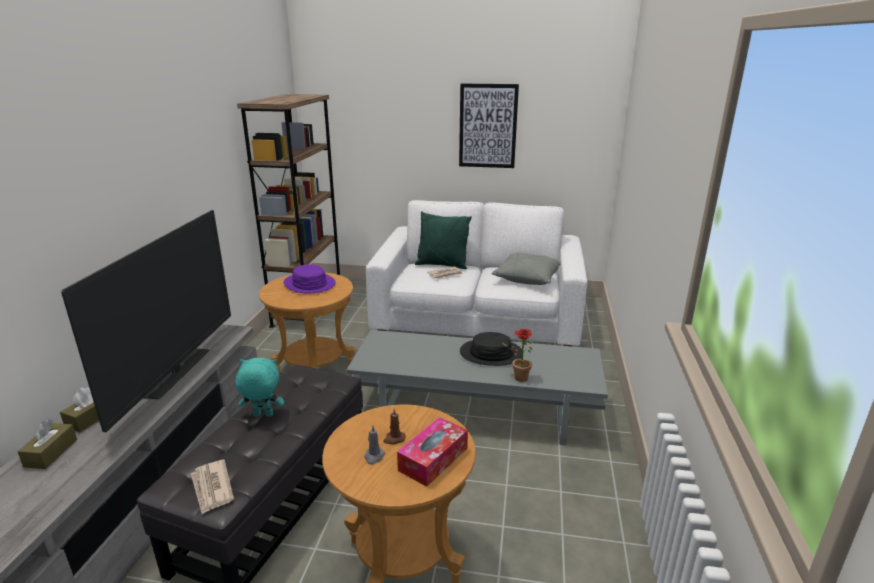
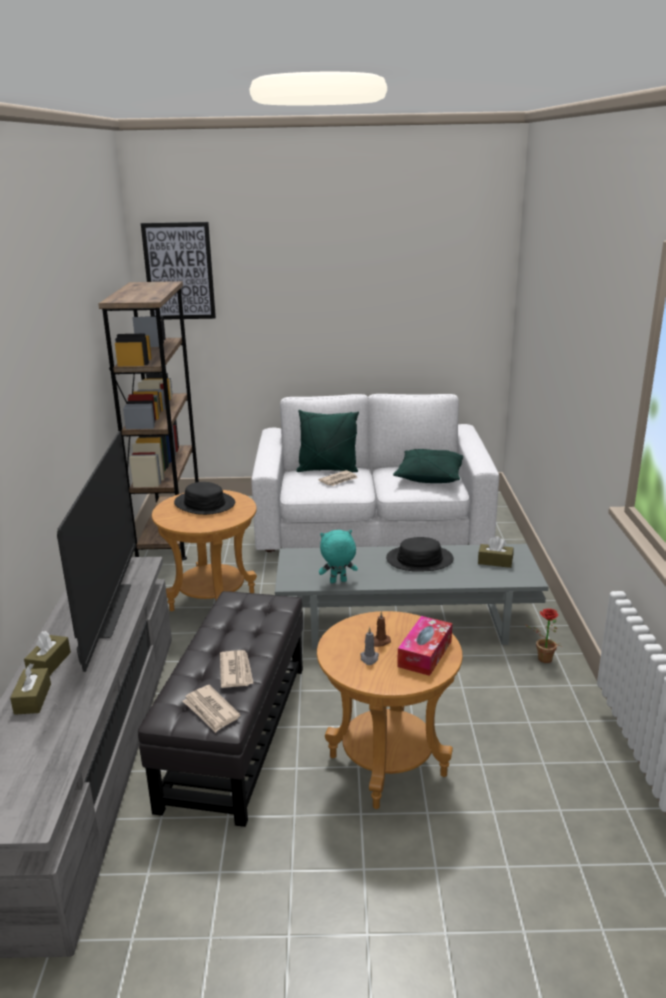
camera: 10 degrees left, 0 degrees up
(259, 447) = (236, 671): none -> newspaper
(262, 415) = (221, 643): turquoise plush toy -> turquoise plush toy (338, 582)
(309, 284) = (204, 504): purple hat -> black hat
(488, 126) = (365, 308): picture -> picture (179, 271)
(517, 378) = (456, 580): potted plant -> potted plant (541, 659)
(527, 278) = (429, 476): grey pillow -> green pillow
(562, 363) = (495, 562): none -> brown tissue box

